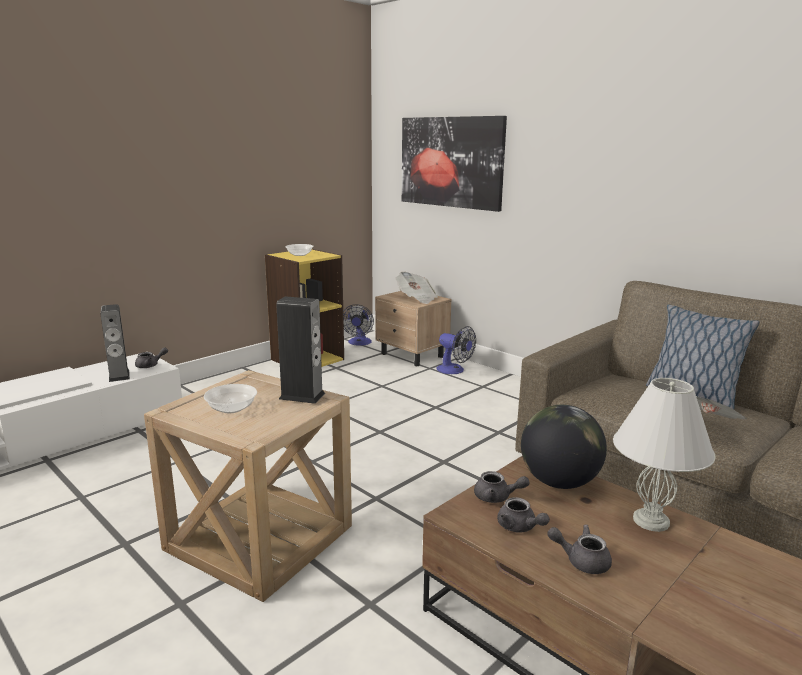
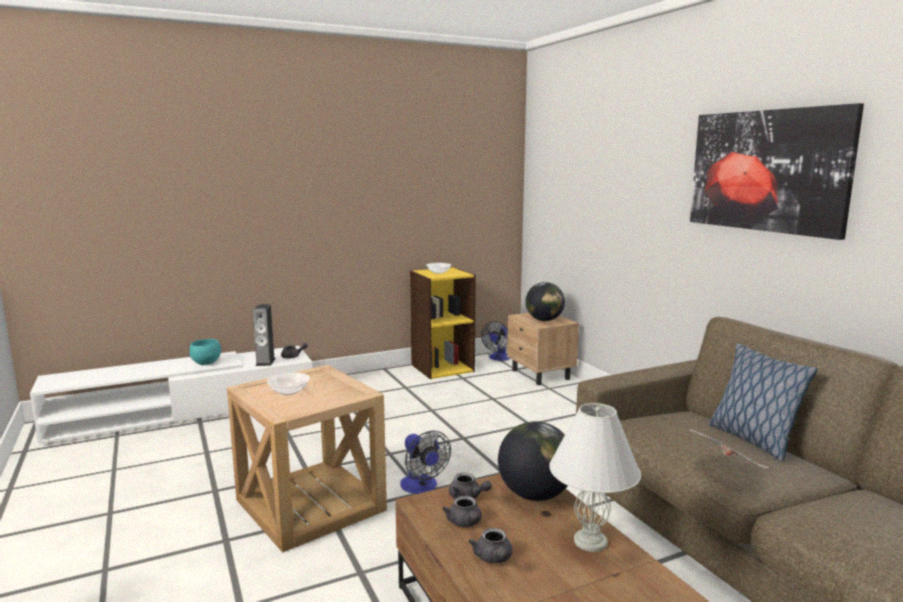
camera: 20 degrees right, 5 degrees down
(39, 386) = (205, 363): none -> turquoise bowl
(302, 396) = (347, 389): speaker -> none
(416, 299) = (544, 320): newspaper -> globe
(451, 162) = (582, 192): picture -> picture (767, 171)
(454, 370) = (572, 393): fan -> fan (422, 487)
(581, 561) = (493, 558): grey teapot -> grey teapot turned 135 degrees counterclockwise

